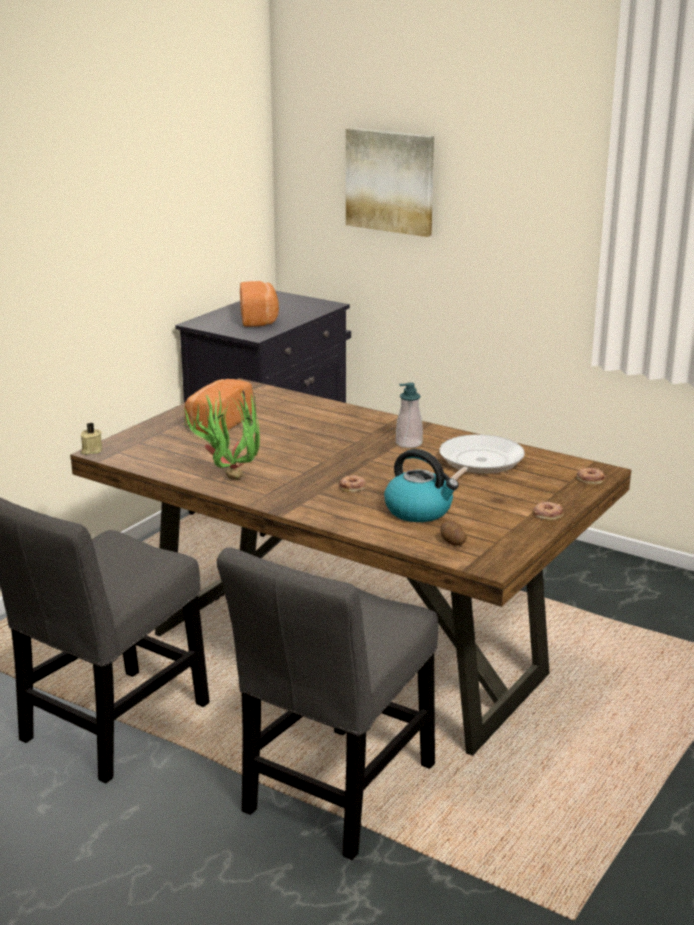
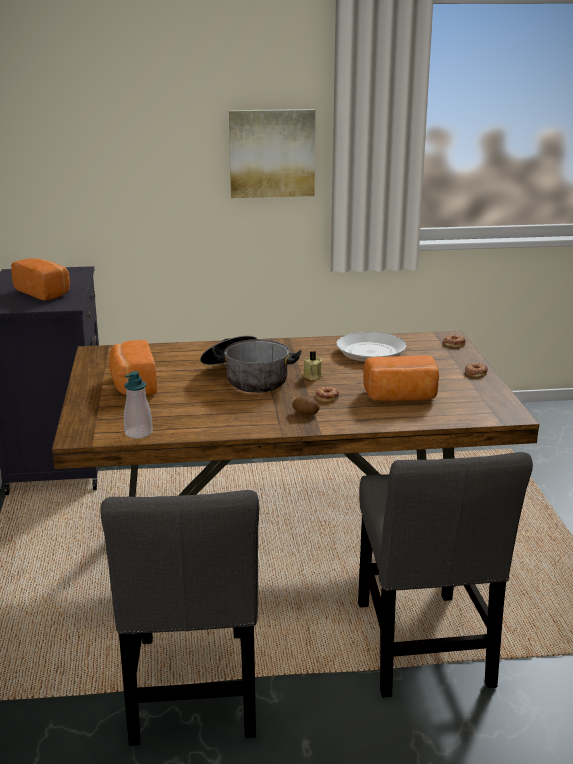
camera: 40 degrees left, 0 degrees up
(91, 451) = (66, 440): beige candle -> beige candle (312, 376)
(227, 476) = (222, 420): potted plant -> none
(318, 448) = (247, 378): none -> cooking pot
(391, 181) = (120, 149): picture -> picture (272, 153)
(409, 443) = (302, 355): soap dispenser -> soap dispenser (138, 433)
(419, 511) = (401, 397): kettle -> bread
(452, 542) = (460, 409): potato -> potato (305, 413)

